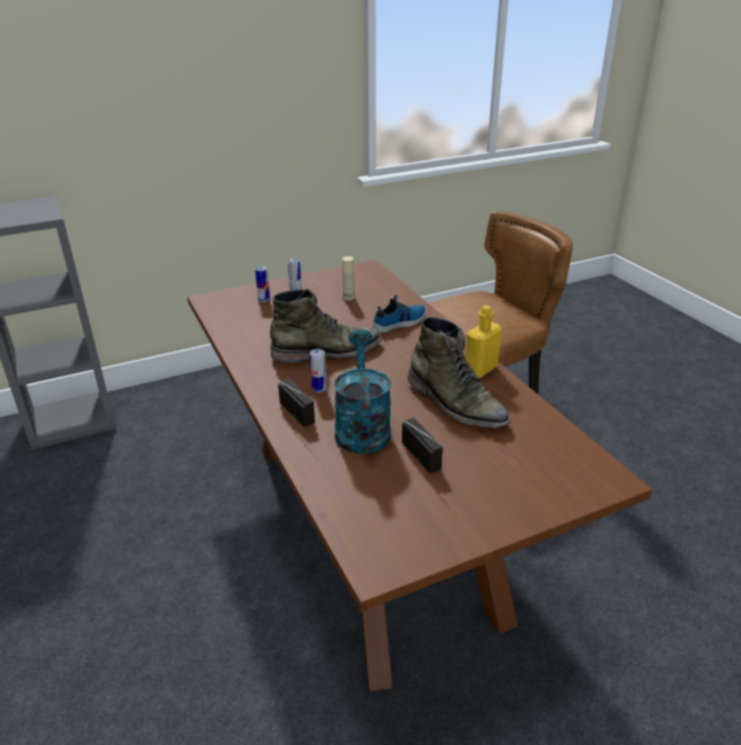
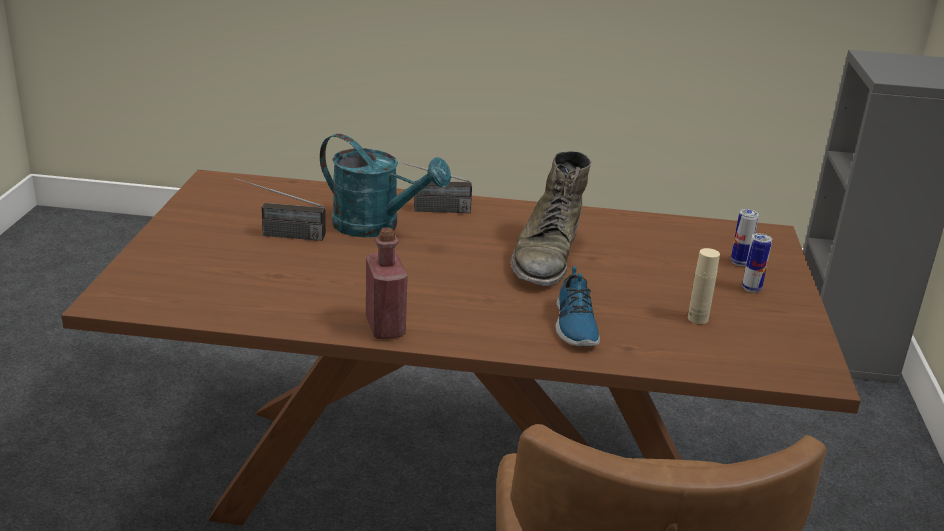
camera: 120 degrees right, 5 degrees down
(319, 389) = (470, 229): can -> none
(455, 403) = (343, 282): green boot -> none
(480, 369) = (385, 327): yellow bottle -> red bottle

